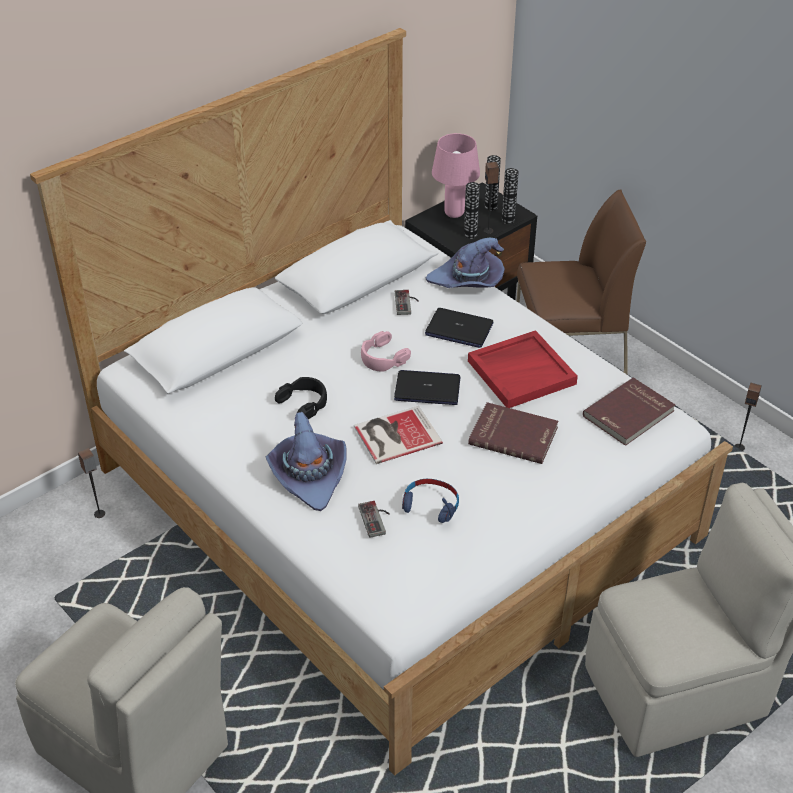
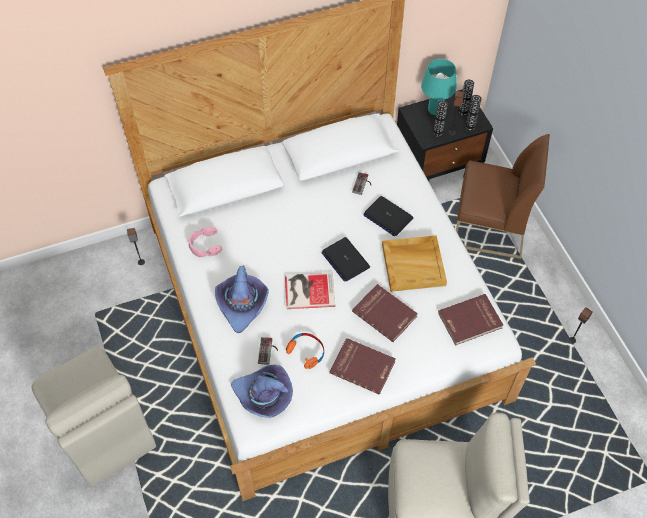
camera: 20 degrees right, 15 degrees up
(304, 402) = (262, 246): black headphones -> none
(382, 357) = (327, 225): pink headphones -> pink headphones (205, 245)
(427, 389) = (345, 260): laptop -> laptop turned 150 degrees counterclockwise
(431, 505) = (306, 352): blue headphones -> orange headphones
(455, 213) = (435, 111): pink table lamp -> turquoise table lamp
(468, 280) = (412, 177): purple hat -> purple hat (264, 395)
(517, 502) = (363, 366): none -> red book
(521, 372) = (414, 264): red tray -> beige tray

